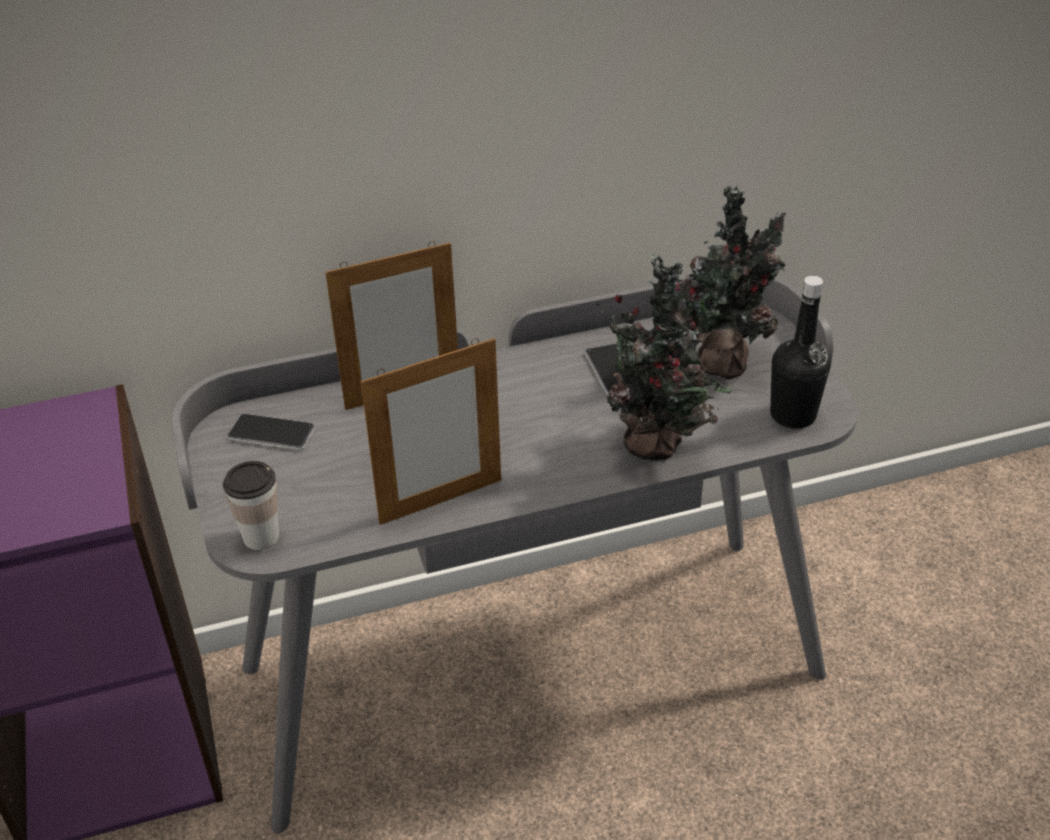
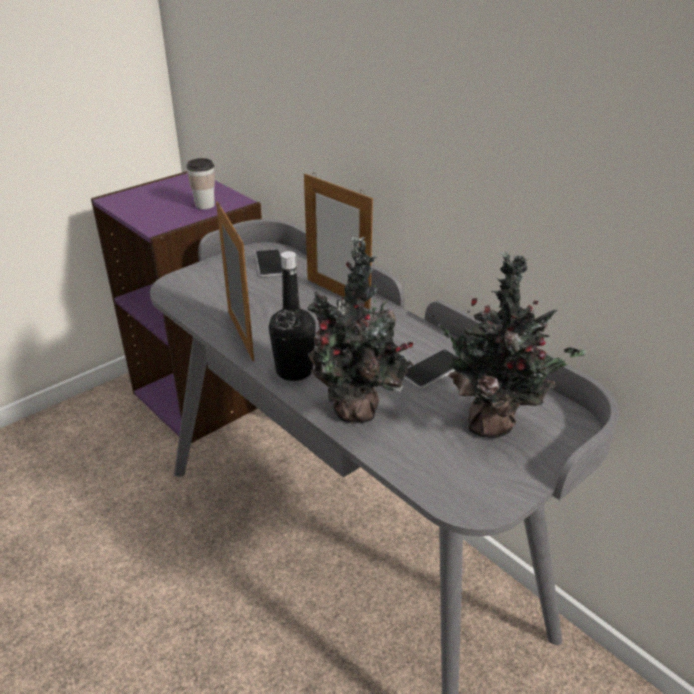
camera: 65 degrees right, 5 degrees down
(261, 537) = (179, 287): cup -> cup (205, 205)
(441, 501) = (240, 336): picture frame -> picture frame turned 150 degrees counterclockwise
(793, 415) = (453, 482): black bottle -> black bottle (294, 371)

